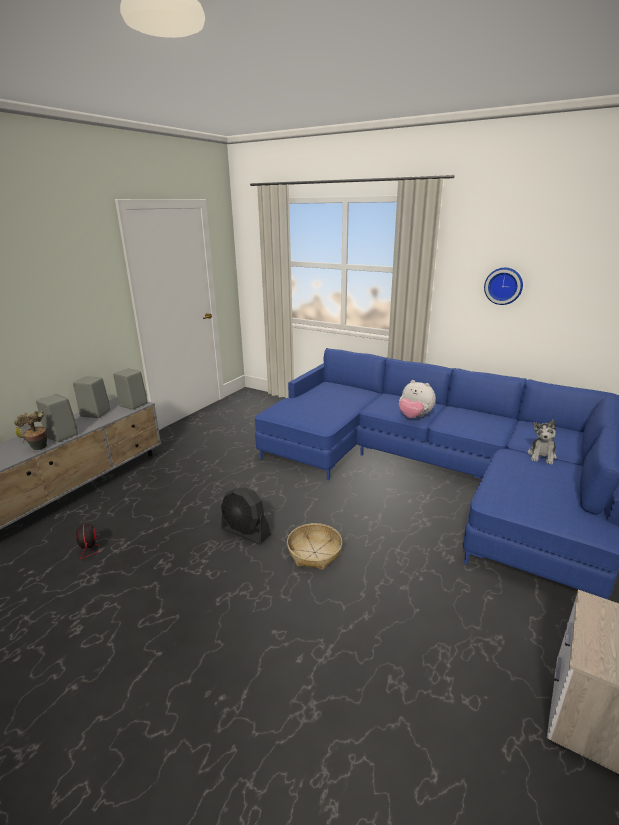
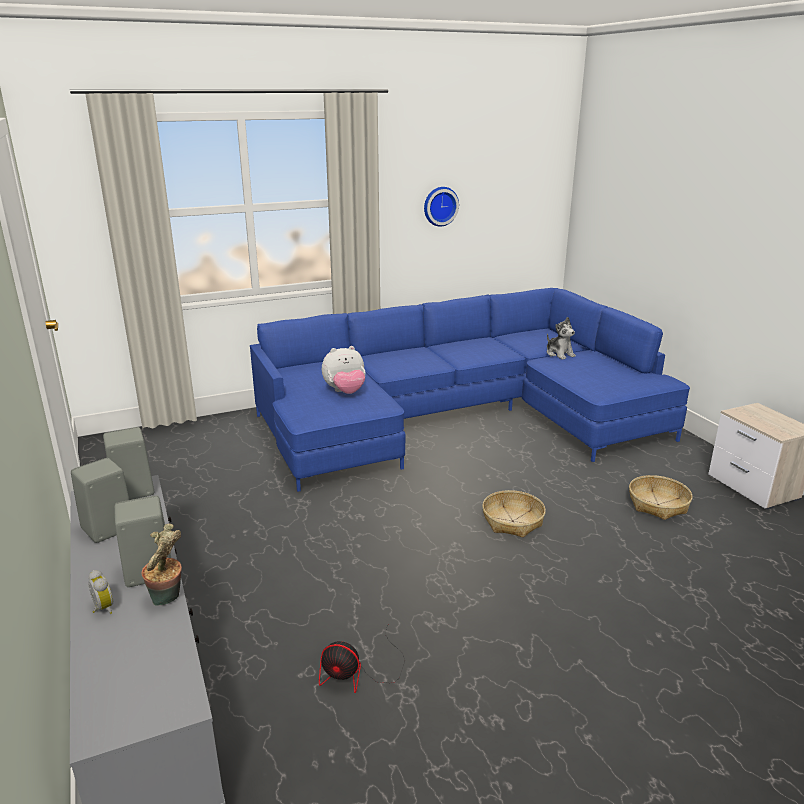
camera: 55 degrees left, 0 degrees up
(245, 532) = (436, 549): black fan -> none
(414, 416) = (432, 364): plush toy -> plush toy (345, 392)
(441, 633) = (657, 504): none -> basket

